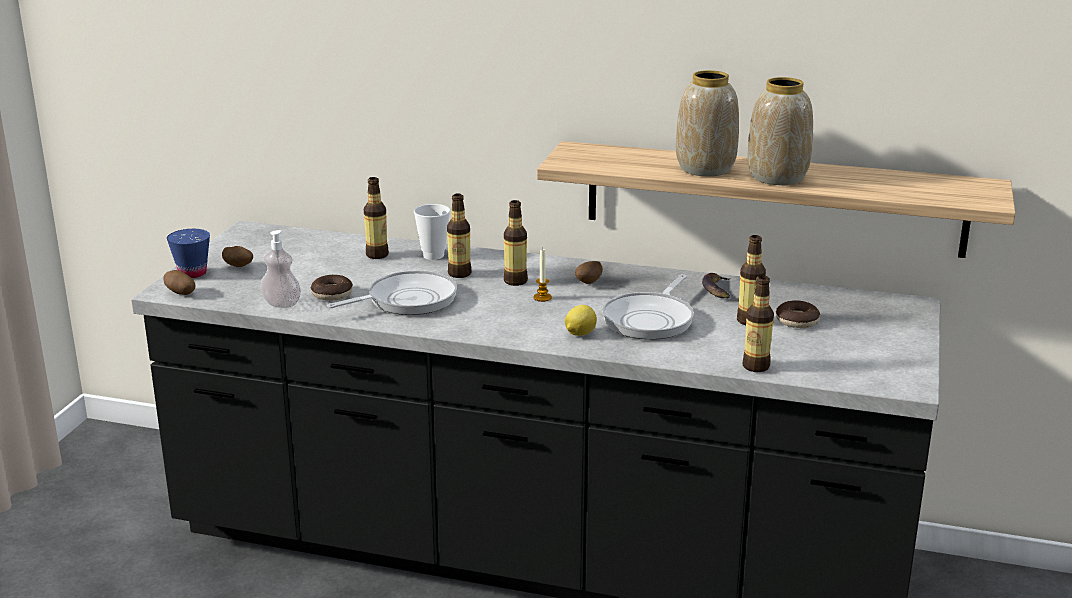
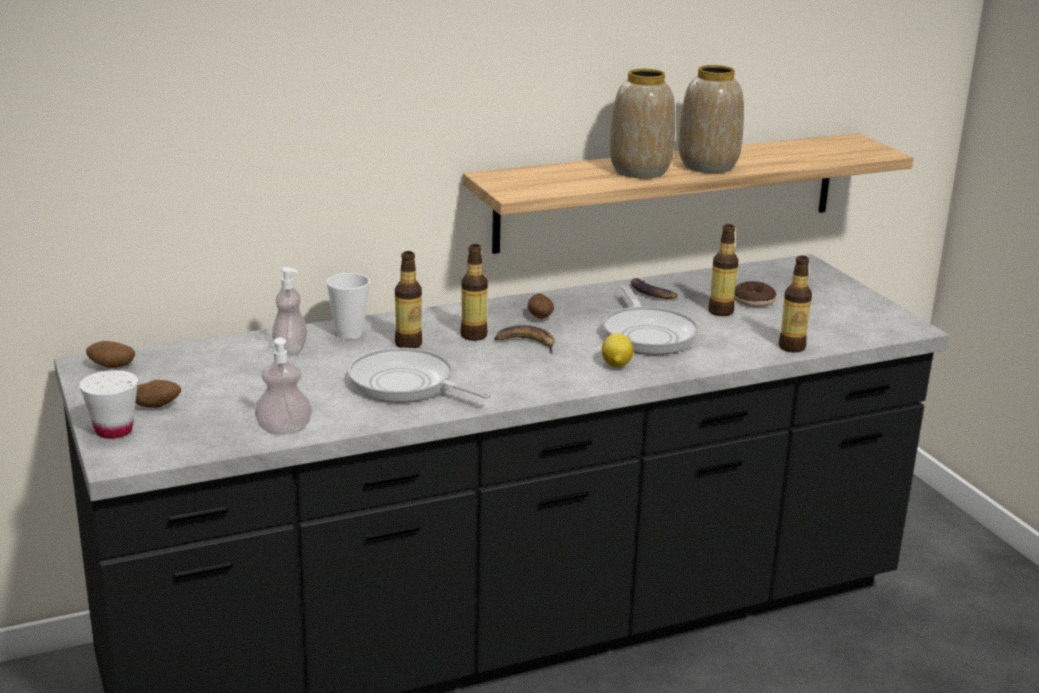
camera: 40 degrees left, 0 degrees up
(180, 293) = (143, 456): potato -> potato (111, 367)
(192, 273) = (114, 430): blue cup -> white cup
(332, 294) = (319, 403): donut -> none
(377, 255) = (290, 350): bottle -> soap dispenser
(407, 300) = (406, 385): frying pan -> frying pan turned 75 degrees counterclockwise
(542, 298) = (525, 343): candle -> banana

